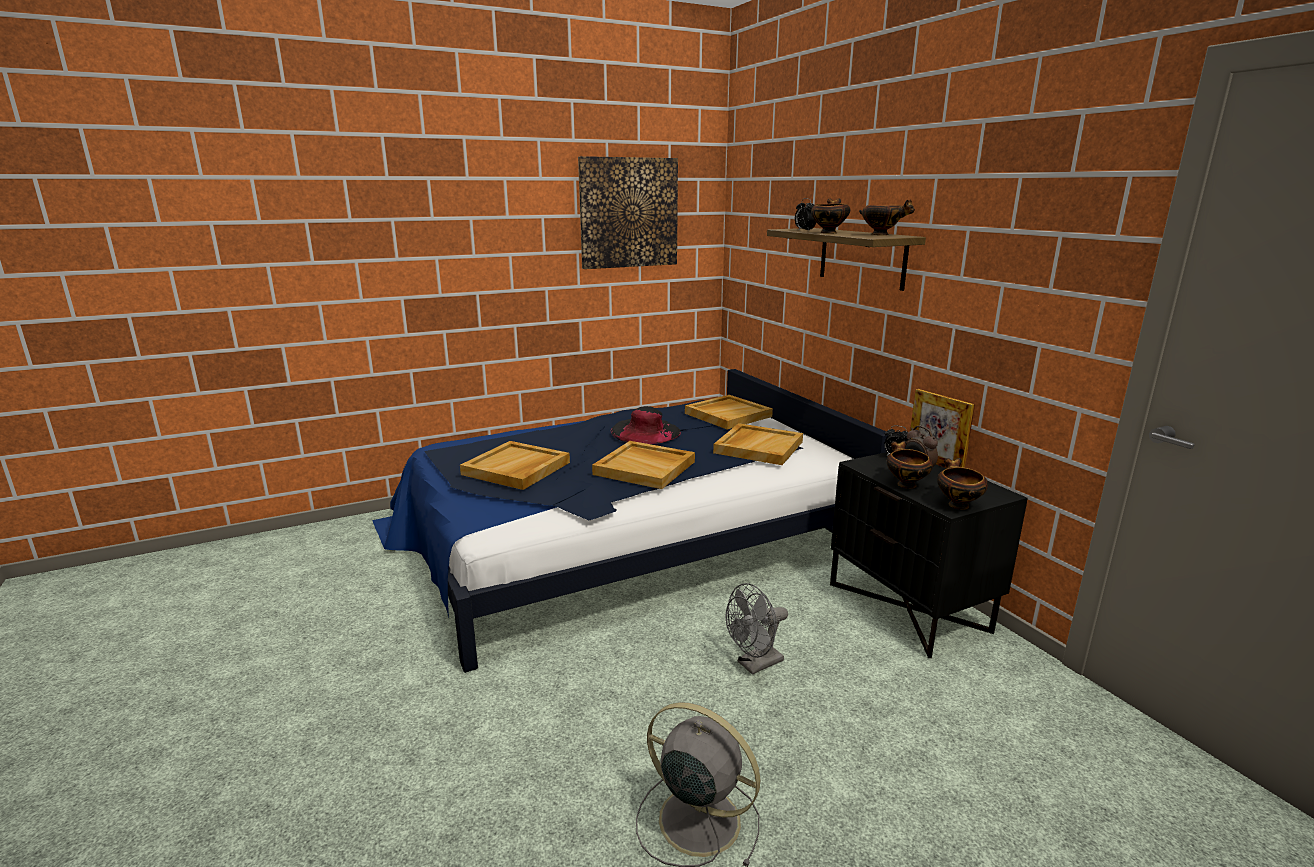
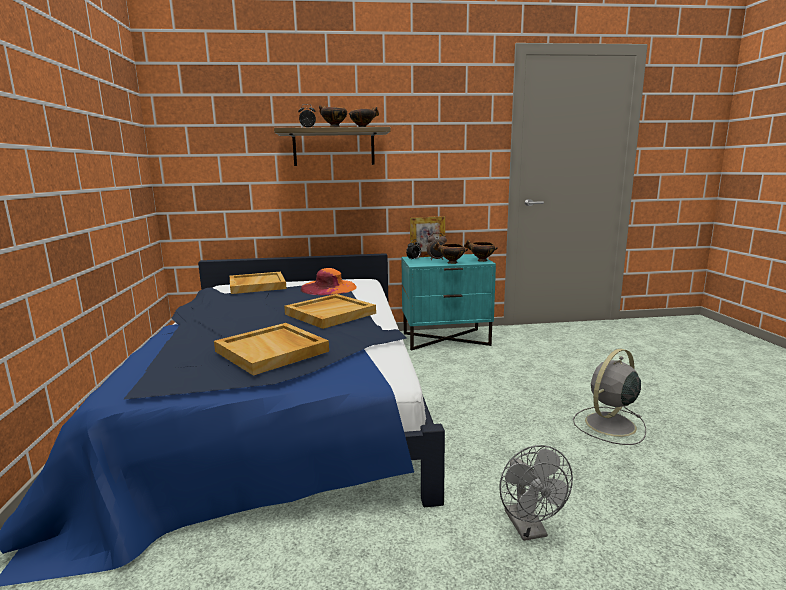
camera: 70 degrees left, 5 degrees down
(628, 213) = (100, 113): picture -> none
(645, 431) = (252, 306): black hat -> none
(755, 664) = (480, 385): grey fan -> grey fan (529, 529)
(758, 447) = (328, 288): beige tray -> orange hat
(909, 607) = (446, 339): black nightstand -> turquoise nightstand

